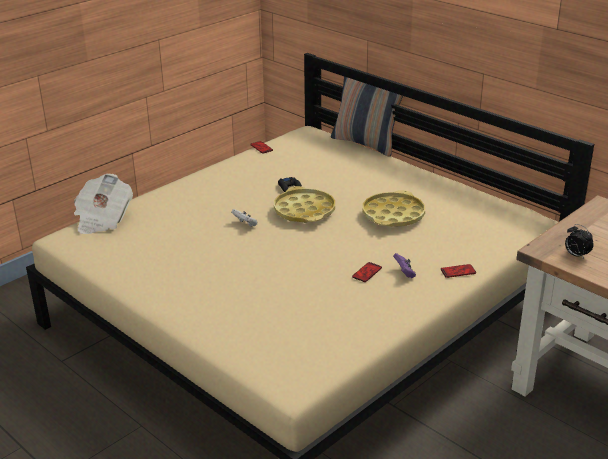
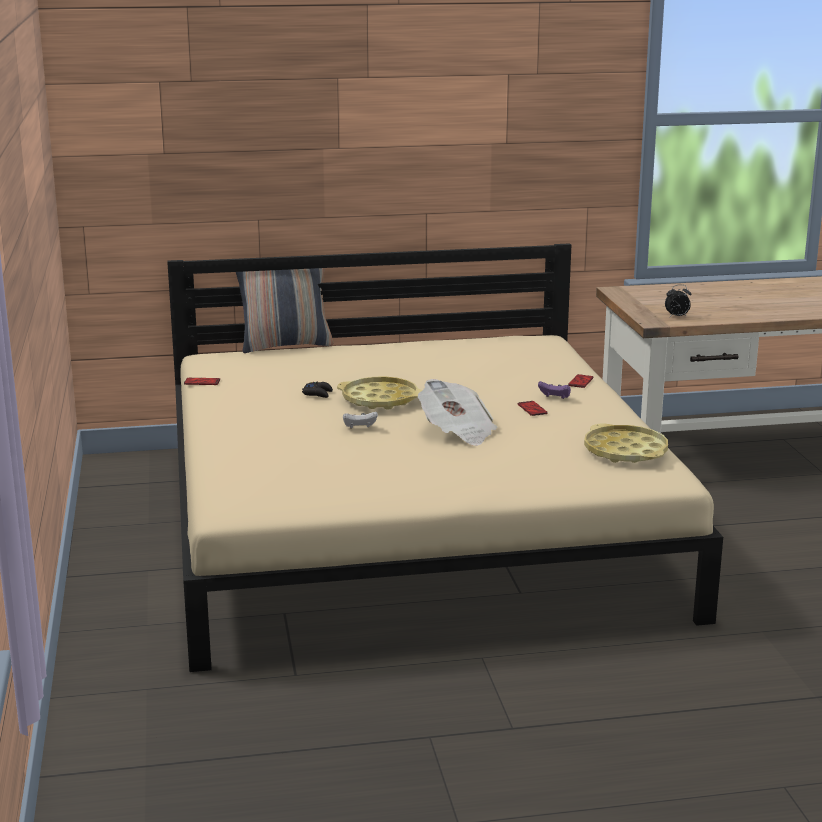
camera: 55 degrees left, 10 degrees down
(102, 219) = (222, 484): newspaper -> newspaper (457, 432)
(393, 215) = (452, 373): yellow tray -> yellow tray (625, 451)

